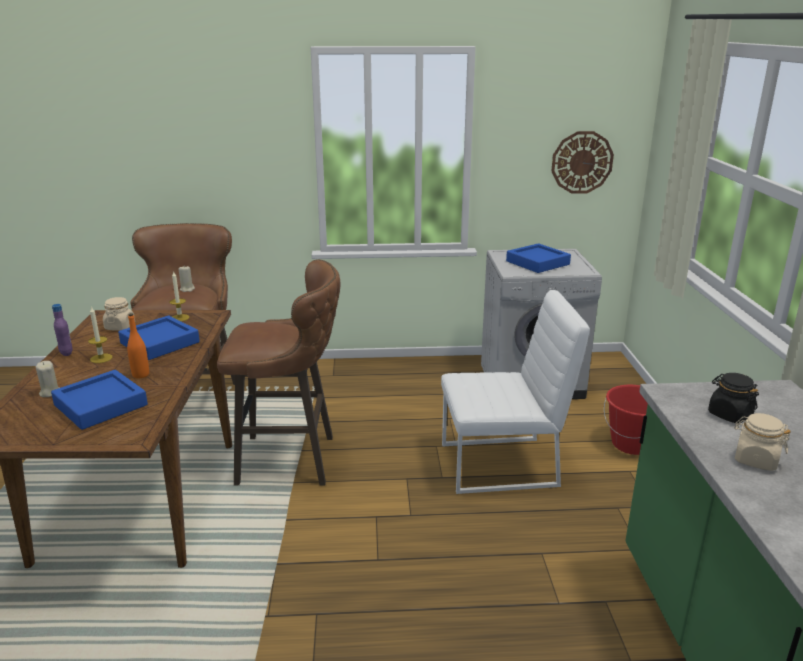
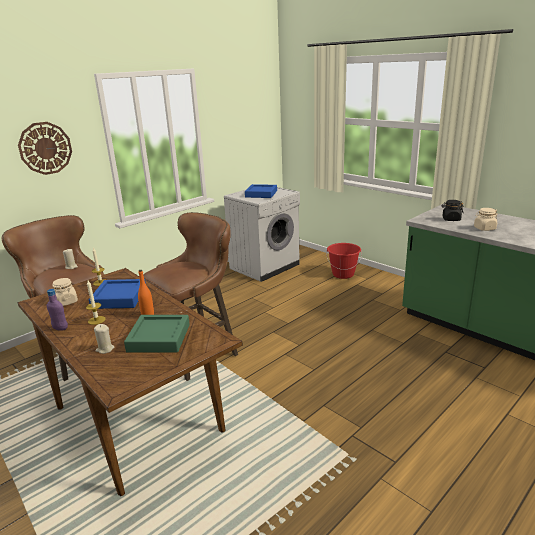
camera: 40 degrees left, 0 degrees up
(101, 405) = (159, 338): blue tray -> green tray
(503, 465) = (306, 305): white chair -> none
(582, 162) = (254, 134): wall clock -> wall clock (45, 148)

